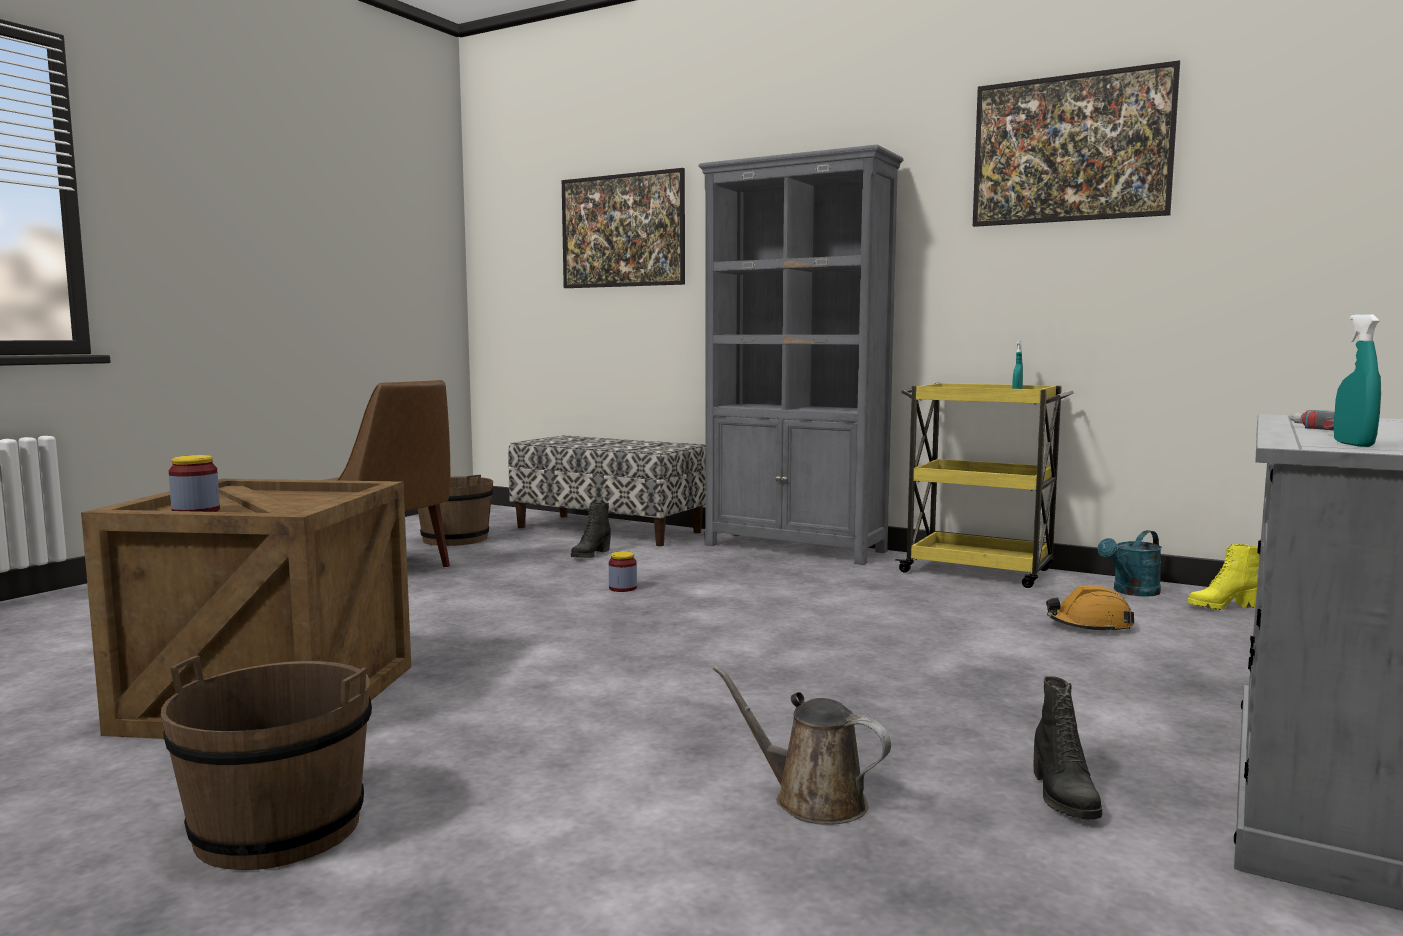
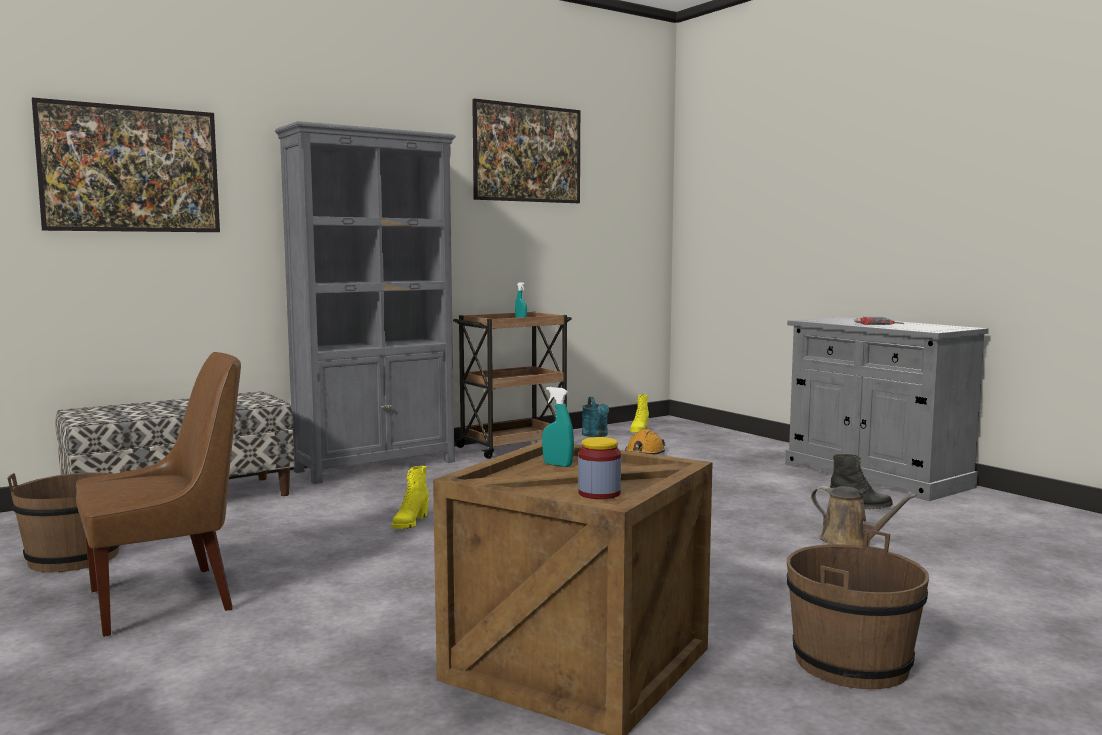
camera: 65 degrees left, 0 degrees up
(590, 555) = (272, 518): black boot -> none
(622, 588) = (410, 523): jar -> yellow boot
(811, 800) = (850, 542): brown watering can -> brown watering can turned 105 degrees counterclockwise
(979, 571) = (513, 446): yellow cart -> brown cart
(1353, 444) = (932, 329): turquoise spray bottle -> turquoise spray bottle (557, 465)

